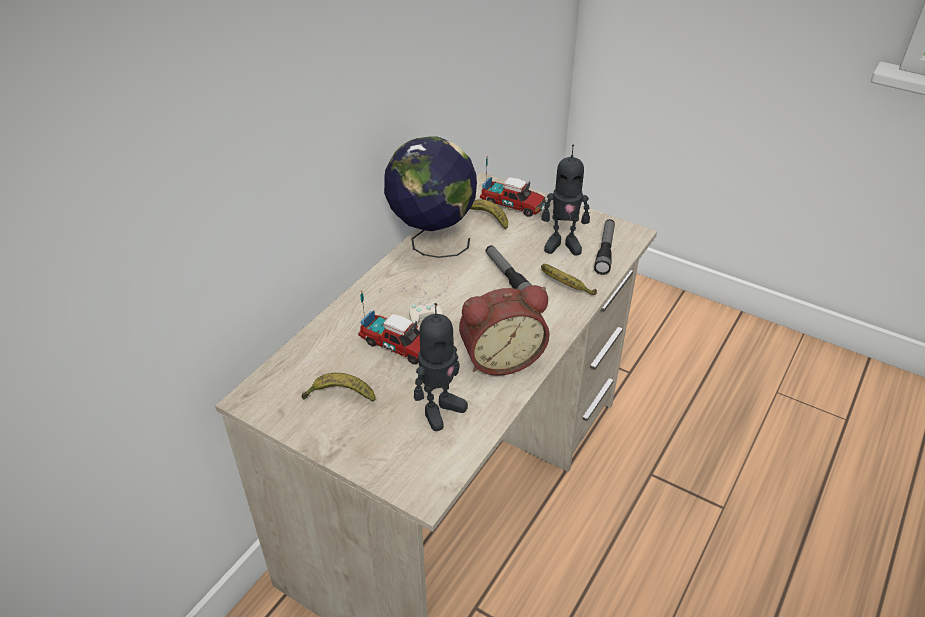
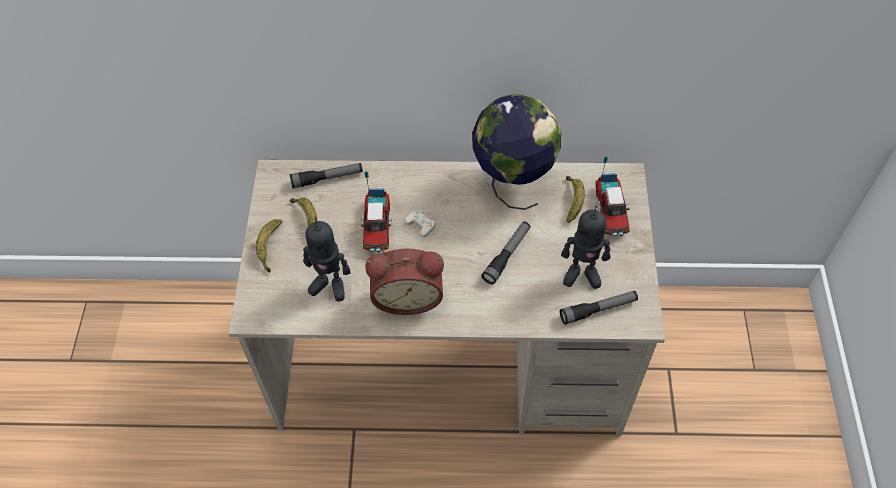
camera: 60 degrees right, 15 degrees up
(302, 359) = (327, 178): none -> flashlight
(500, 357) = (407, 296): alarm clock -> alarm clock turned 45 degrees counterclockwise
(562, 245) = (582, 274): toy robot -> toy robot turned 60 degrees counterclockwise
(565, 286) = (525, 300): banana -> banana (269, 247)

